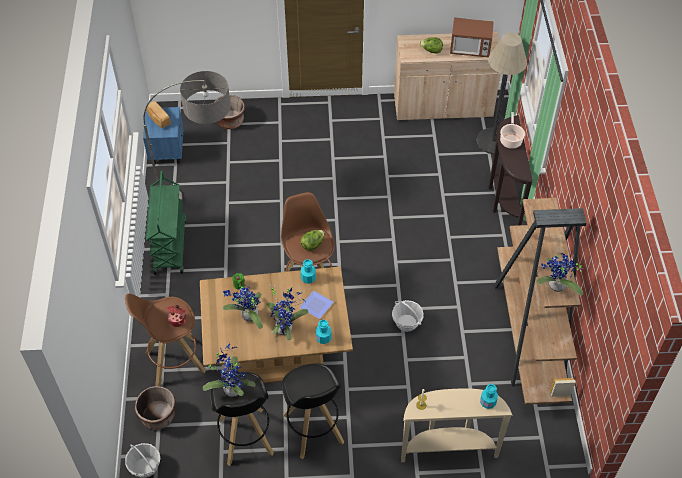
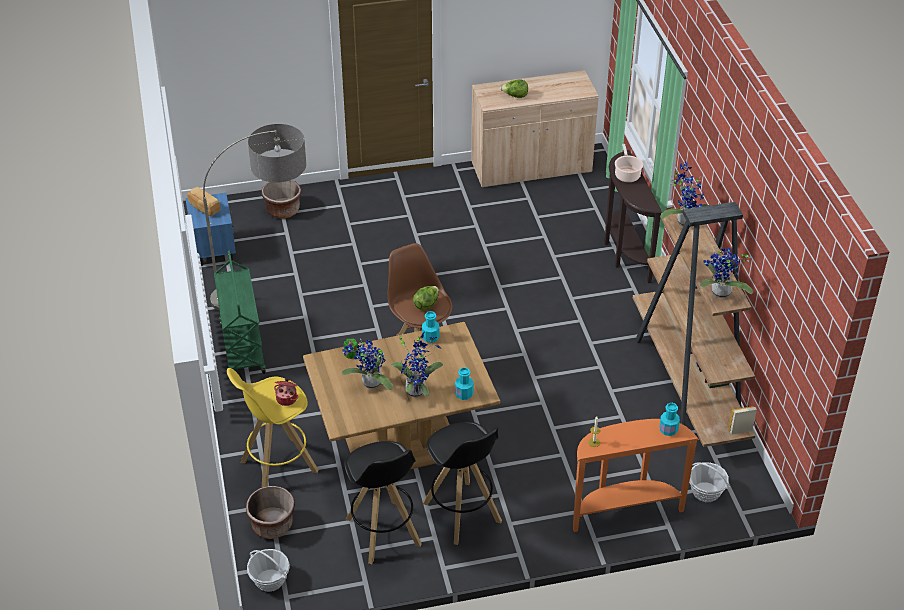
camera: 10 degrees left, 10 degrees down
(174, 362) = (278, 466): brown stool -> yellow stool
(232, 388) = (369, 458): potted plant -> potted plant (684, 221)
(317, 305) = (448, 363): plate -> none
(406, 323) = (544, 390): basket -> basket (705, 492)
(448, 448) = (624, 510): beige console table -> orange console table
(470, 49) = (558, 90): microwave -> none
(493, 141) = (598, 196): floor lamp -> none

